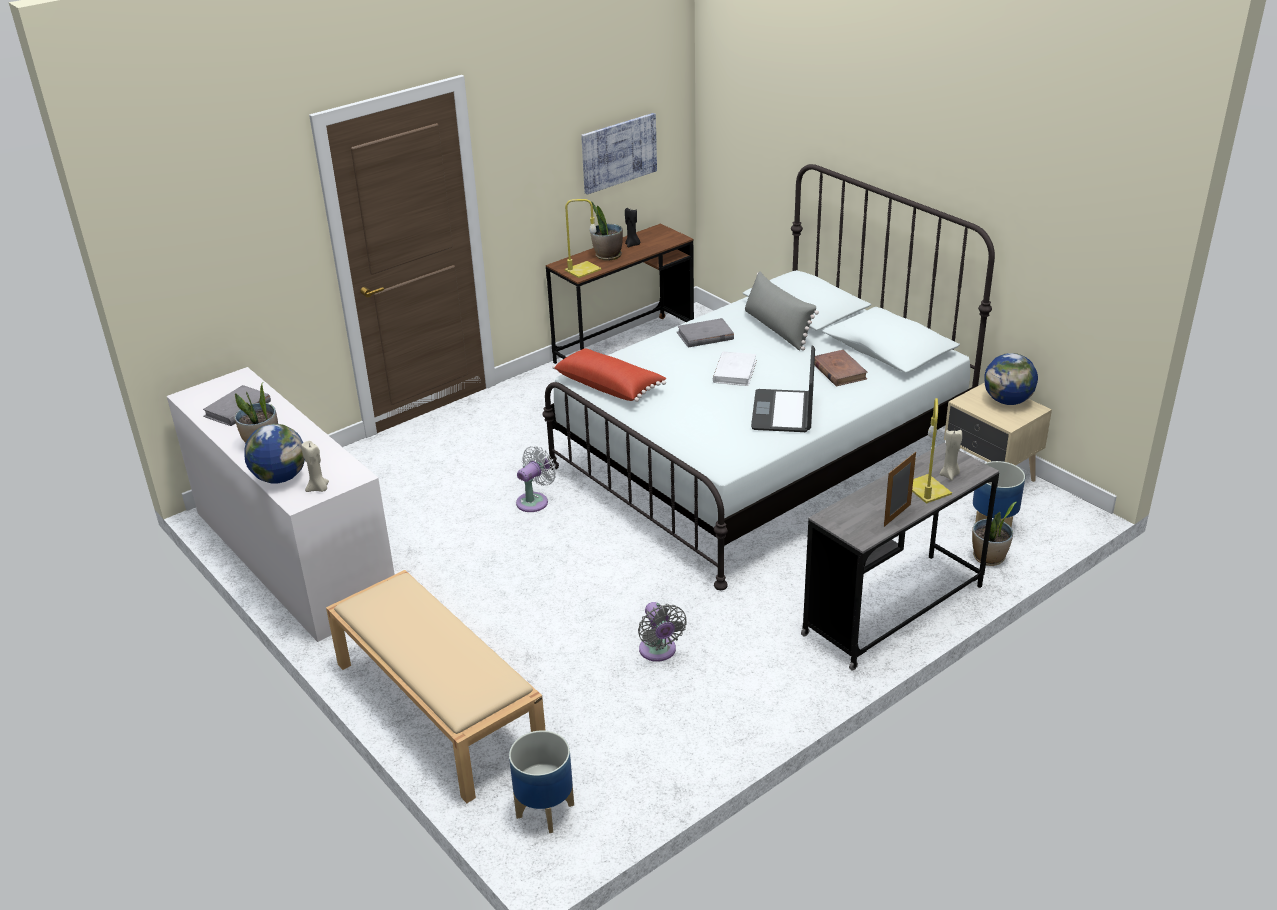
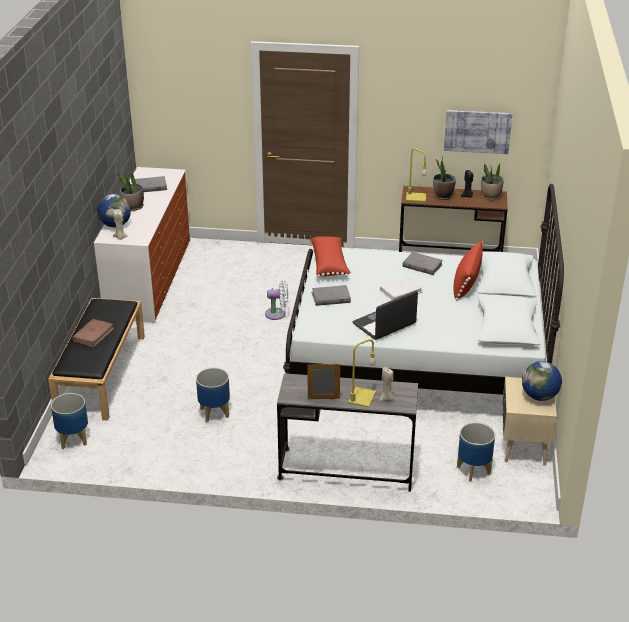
camera: 45 degrees right, 0 degrees up
(436, 707) = (101, 373): beige bench -> black bench
(659, 652) = (215, 413): grey fan -> planter
(678, 418) = (330, 298): none -> grey book
(777, 329) = (466, 282): grey pillow -> red pillow
(839, 371) = (454, 321): brown book -> brown book (93, 334)
(989, 558) = (441, 482): potted plant -> potted plant (490, 197)

